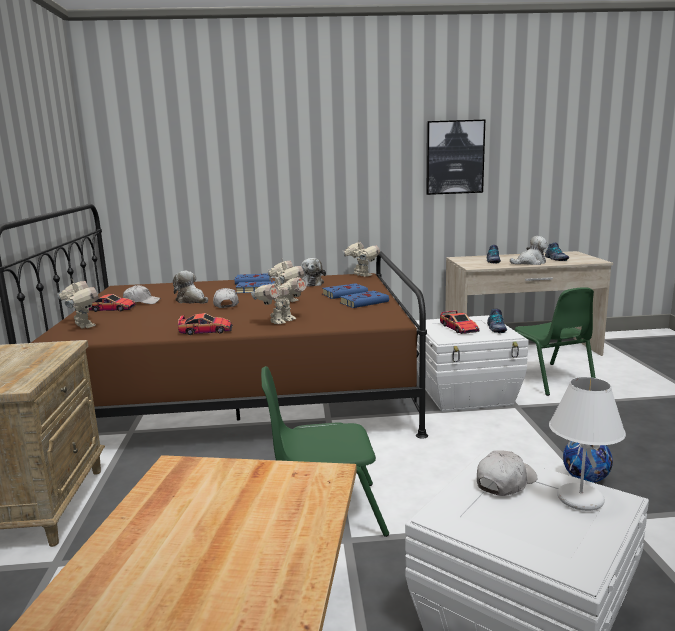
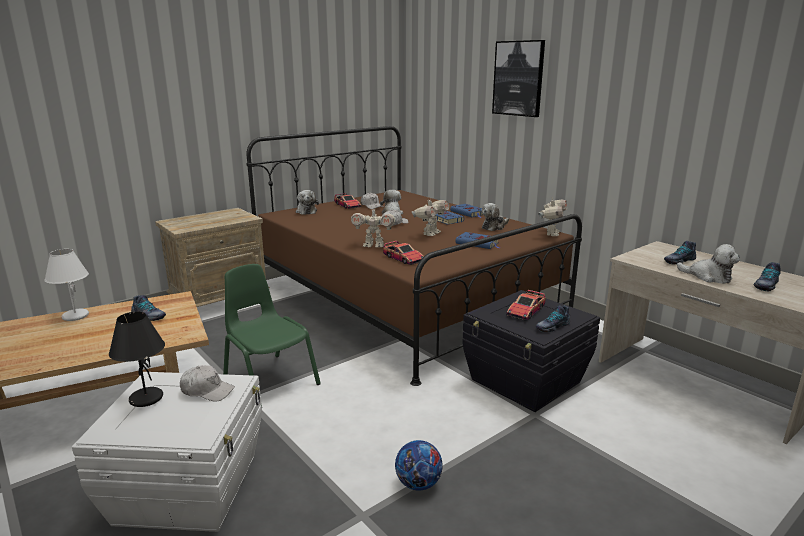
camera: 55 degrees right, 5 degrees up
(83, 326) = (306, 211): toy robot -> plush toy
(206, 331) = (329, 235): toy car -> toy car (403, 258)
(212, 498) = (148, 316): none -> shoe
(365, 302) = (462, 254): blue book -> none
(454, 157) = (691, 122): picture -> picture (518, 78)
(466, 394) = (526, 381): white storage box -> black storage box
(498, 526) = (145, 399): none -> black table lamp
(548, 379) = (635, 419): green chair -> none
(580, 500) = (193, 422): white table lamp -> white table lamp (75, 316)

